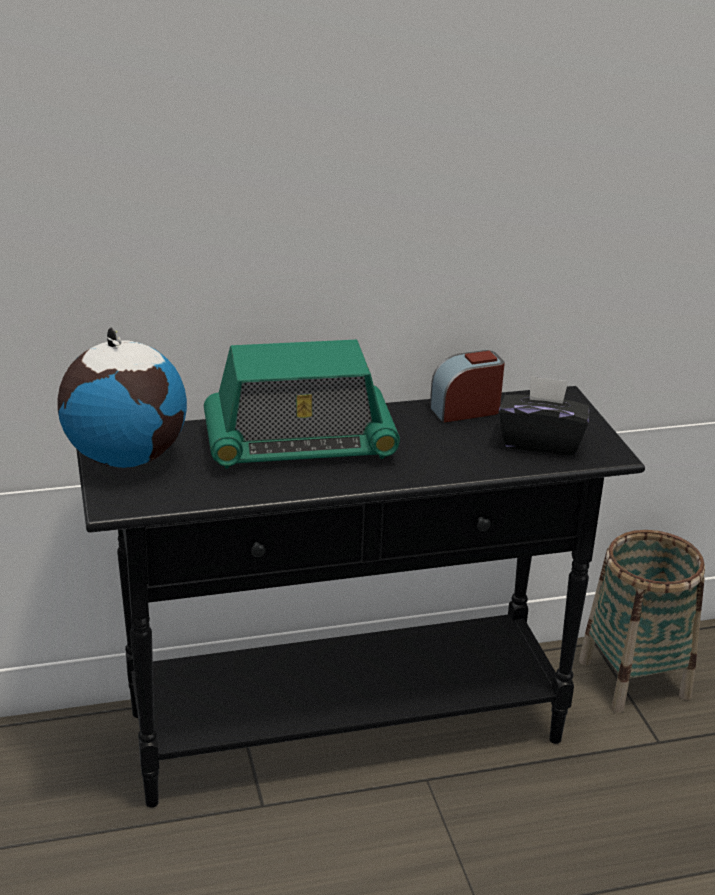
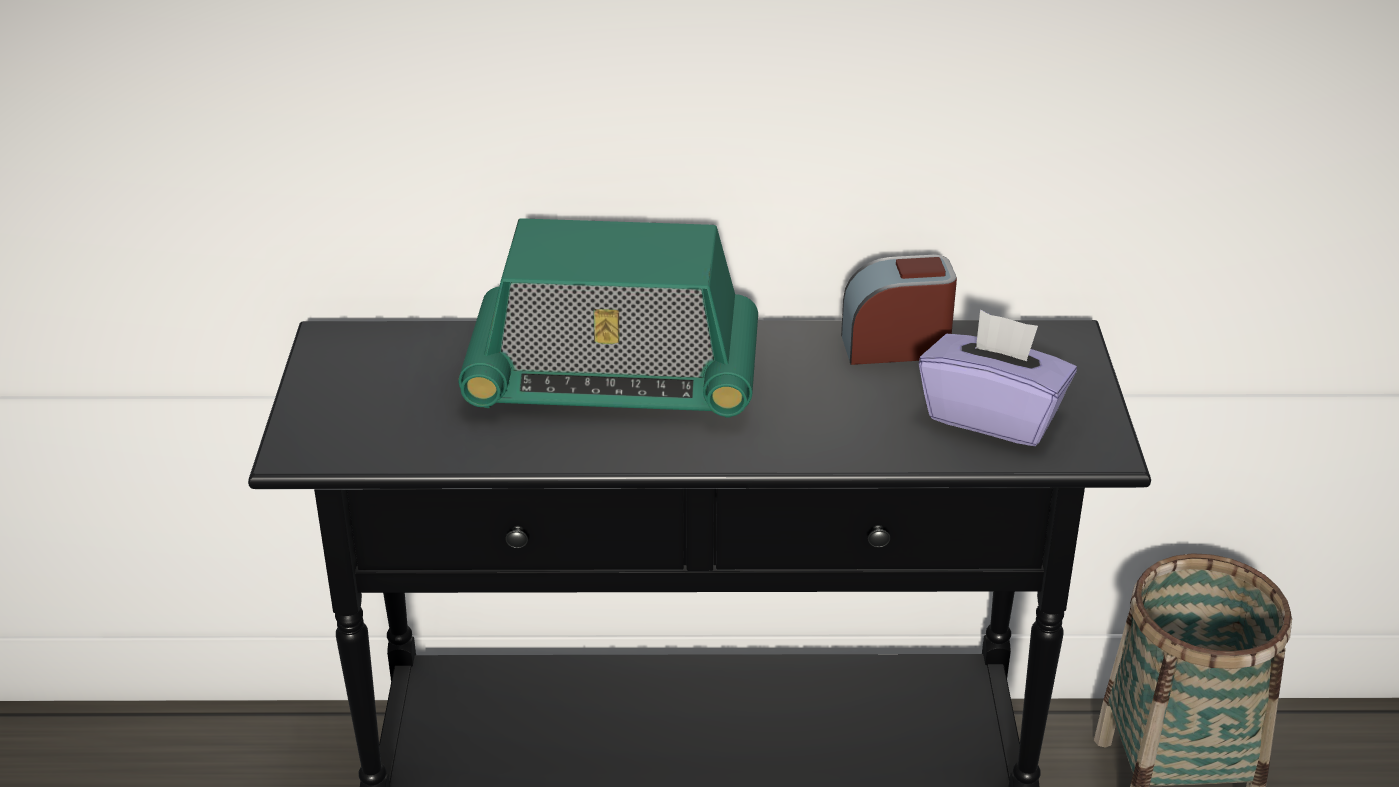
camera: 15 degrees right, 5 degrees up
(126, 457) = (350, 374): globe -> none
(541, 442) = (993, 416): black tissue box -> purple tissue box

